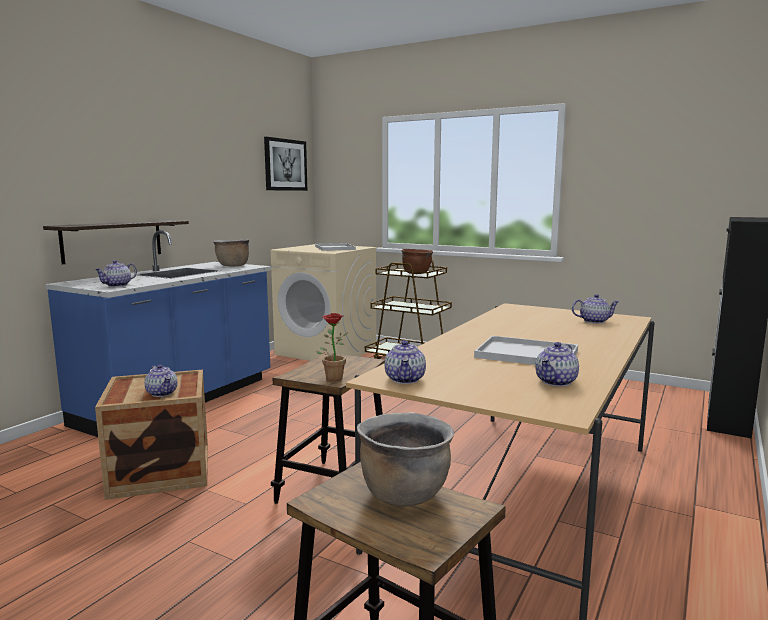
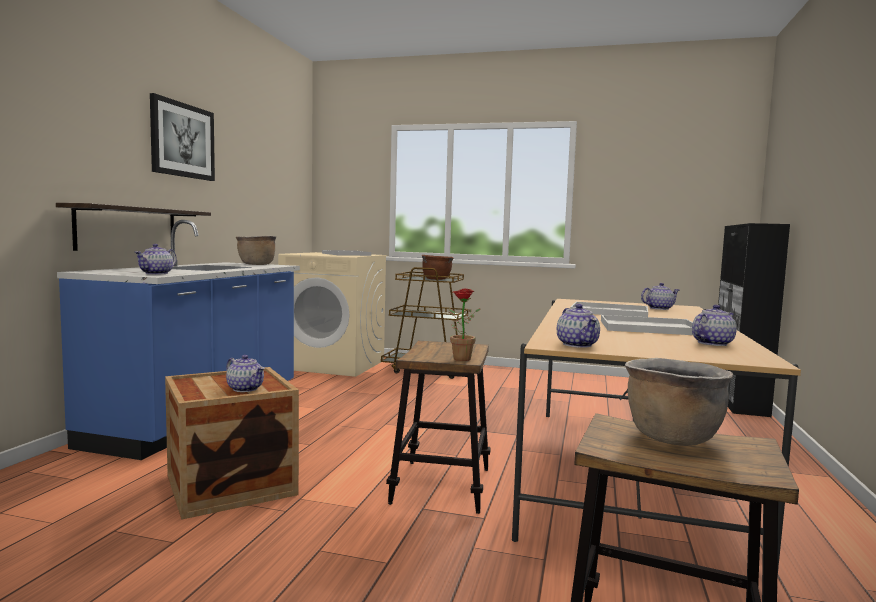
camera: 15 degrees left, 5 degrees down
(285, 165) = (289, 167): picture -> picture (182, 140)
(528, 326) = (611, 312): none -> white tray
(556, 382) = (712, 343): teapot -> teapot turned 150 degrees counterclockwise

